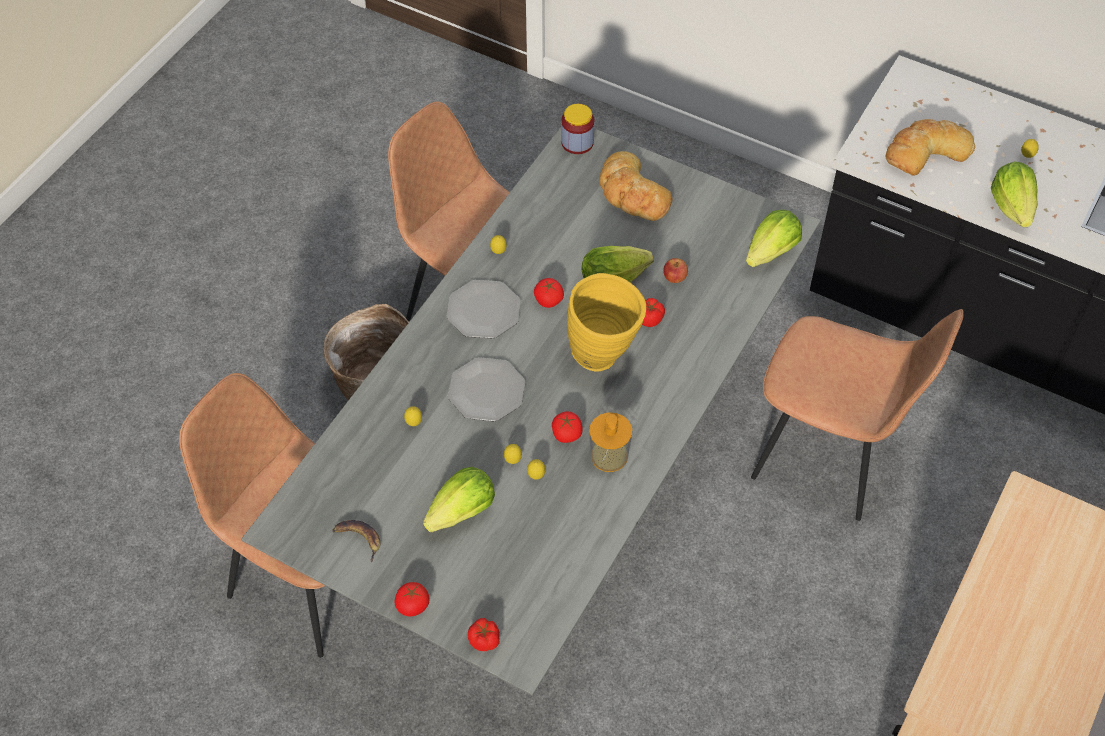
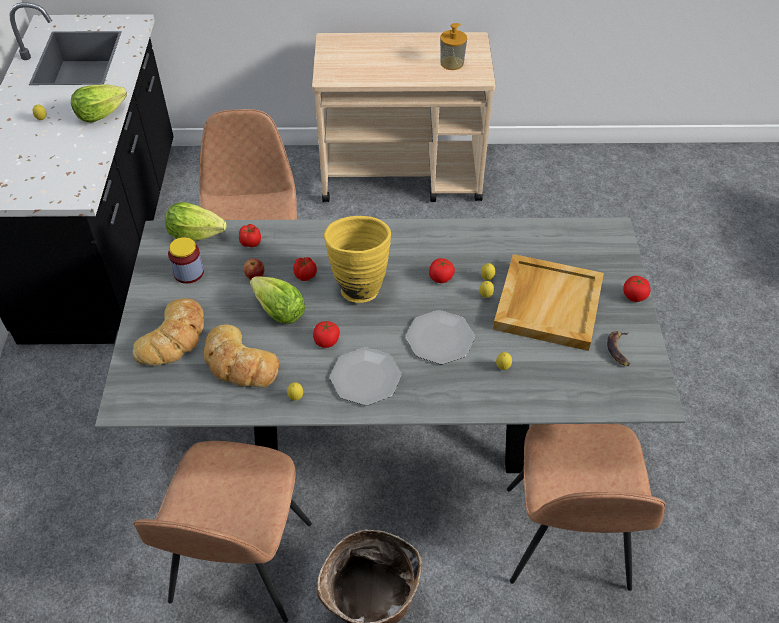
camera: 120 degrees left, 5 degrees down
(462, 512) = (547, 304): lettuce -> beige tray
(485, 641) = (621, 251): tomato -> tomato (251, 242)
(577, 142) = (127, 402): jar -> jar (188, 272)
(609, 456) = (440, 249): soap dispenser -> soap dispenser (452, 63)
(926, 151) = (59, 166): bread -> bread (239, 363)

